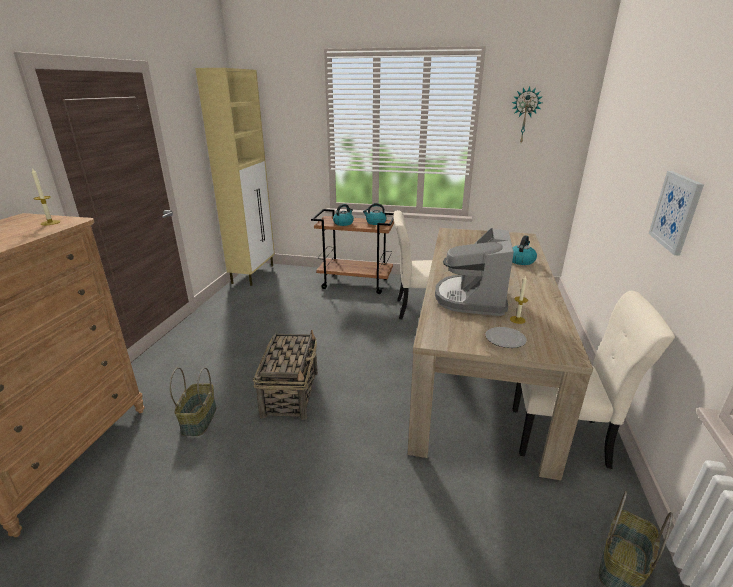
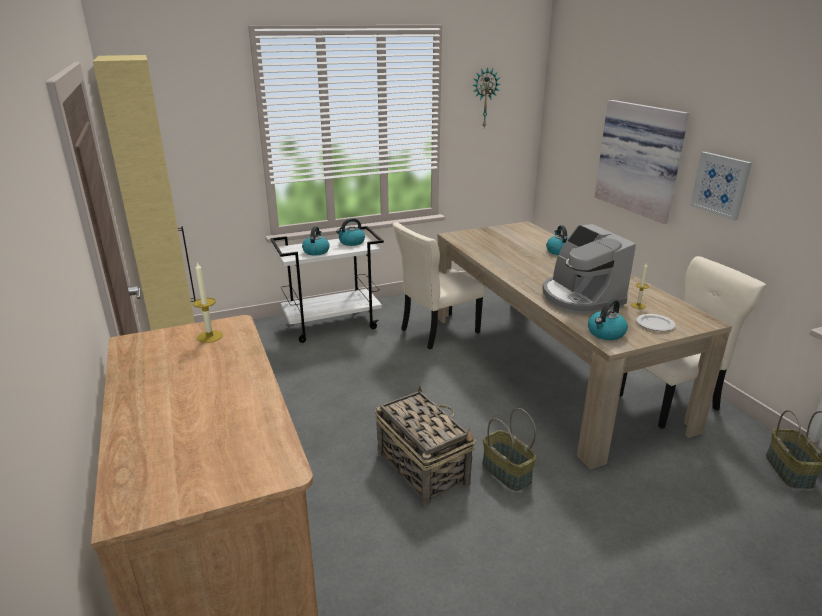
camera: 35 degrees left, 0 degrees up
(198, 419) = (361, 542): basket -> basket (505, 472)
(356, 283) = (333, 325): brown cart -> white cart
(442, 330) = (606, 333): none -> kettle
(632, 180) = (641, 159): none -> picture

